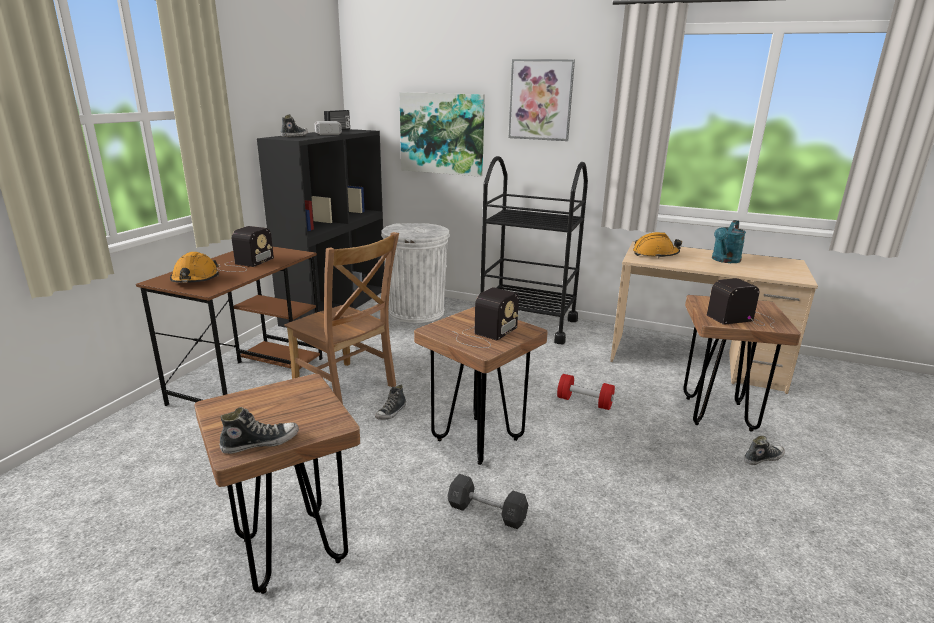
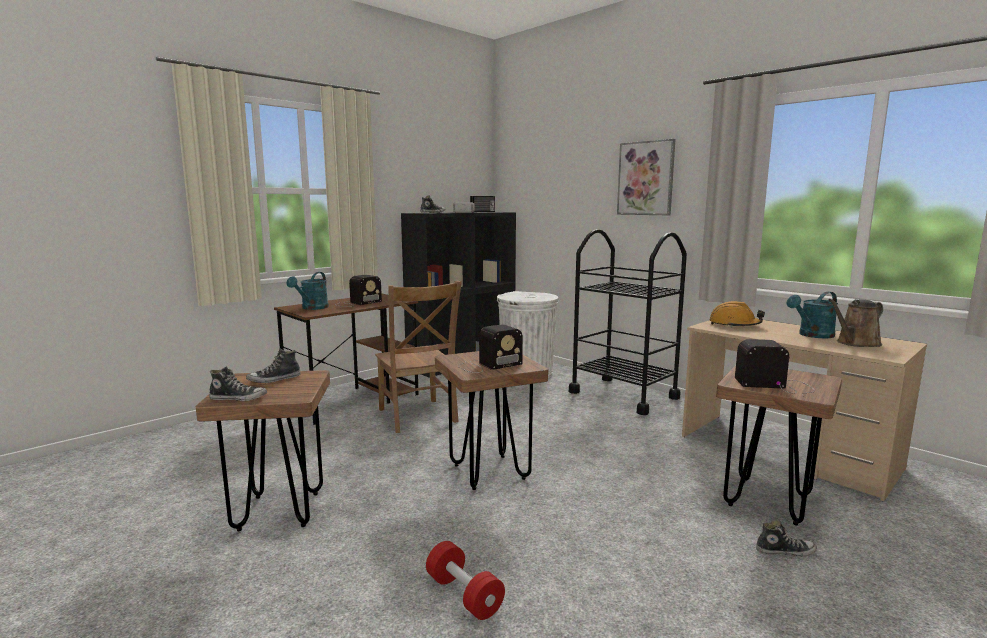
camera: 25 degrees right, 10 degrees down
(195, 279) = (312, 308): orange hard hat -> turquoise watering can
(391, 412) = (436, 439): shoe -> shoe (274, 380)
(442, 133) = (564, 213): picture -> none
(487, 512) = (446, 524): grey dumbbell -> none
(584, 402) = (620, 464): red dumbbell -> red dumbbell (464, 595)
(763, 266) = (856, 343): none -> brown watering can

